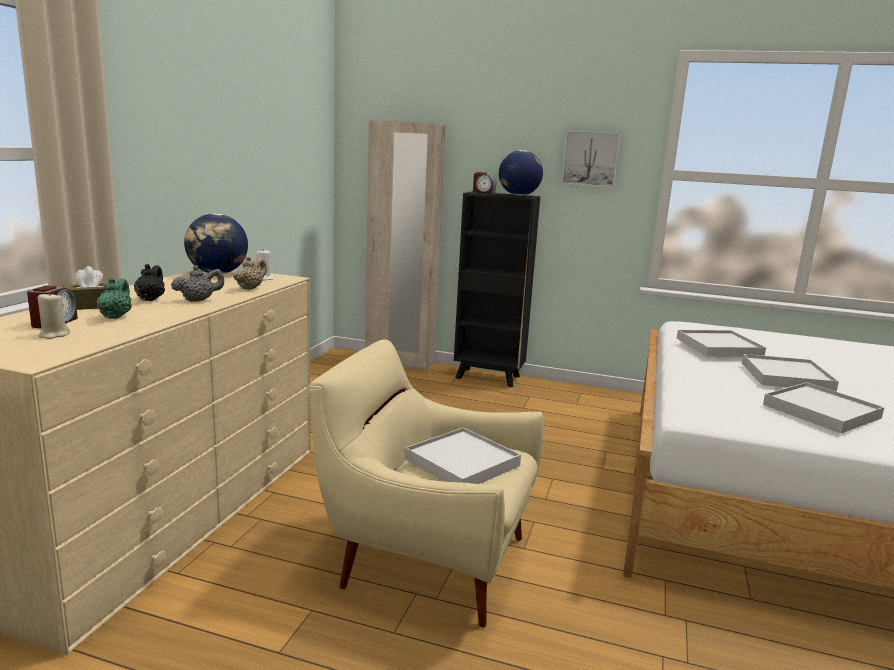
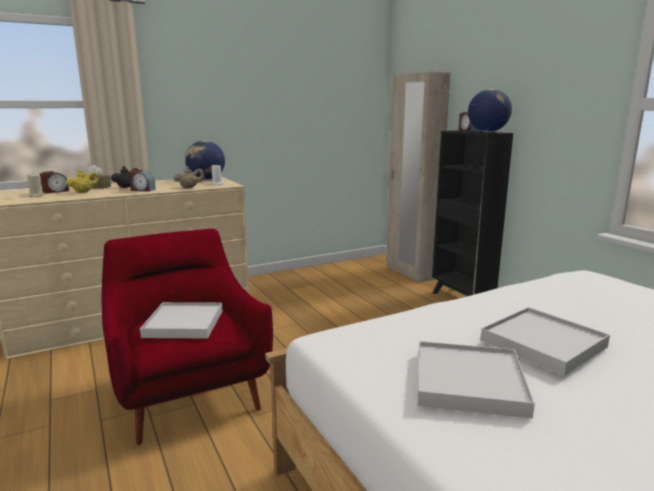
camera: 45 degrees right, 0 degrees up
(115, 316) = (84, 192): green teapot -> yellow teapot
(199, 300) = (142, 190): grey teapot -> alarm clock
(426, 559) = (188, 393): beige armchair -> red armchair
(590, 158) = (559, 92): picture -> none
(718, 347) = (542, 298): white tray -> none

